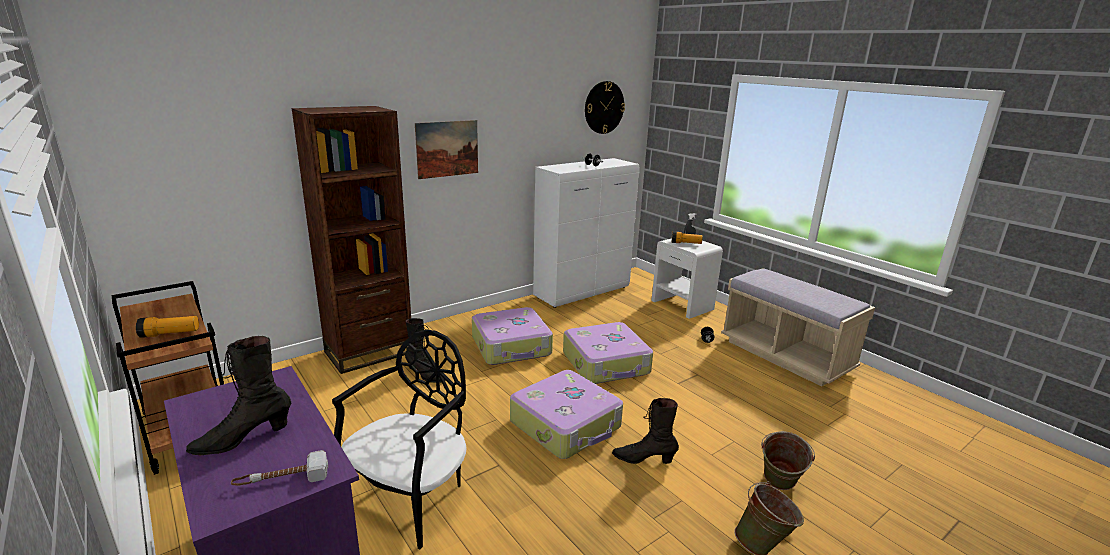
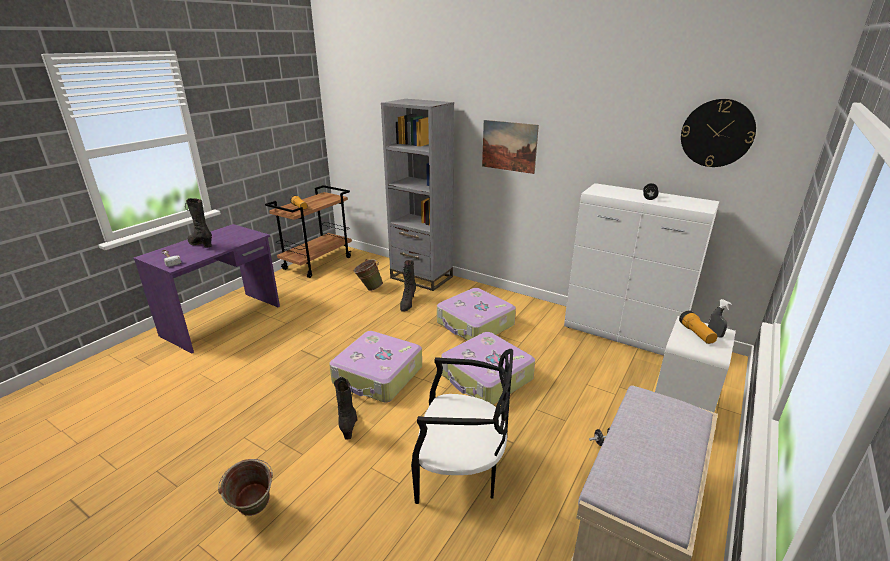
camera: 70 degrees right, 5 degrees up
(369, 352) = (421, 277): brown bookcase -> grey bookcase
(411, 498) = (281, 337): black chair -> black chair (460, 471)
(778, 487) = (335, 523): green bucket -> green bucket (369, 288)

